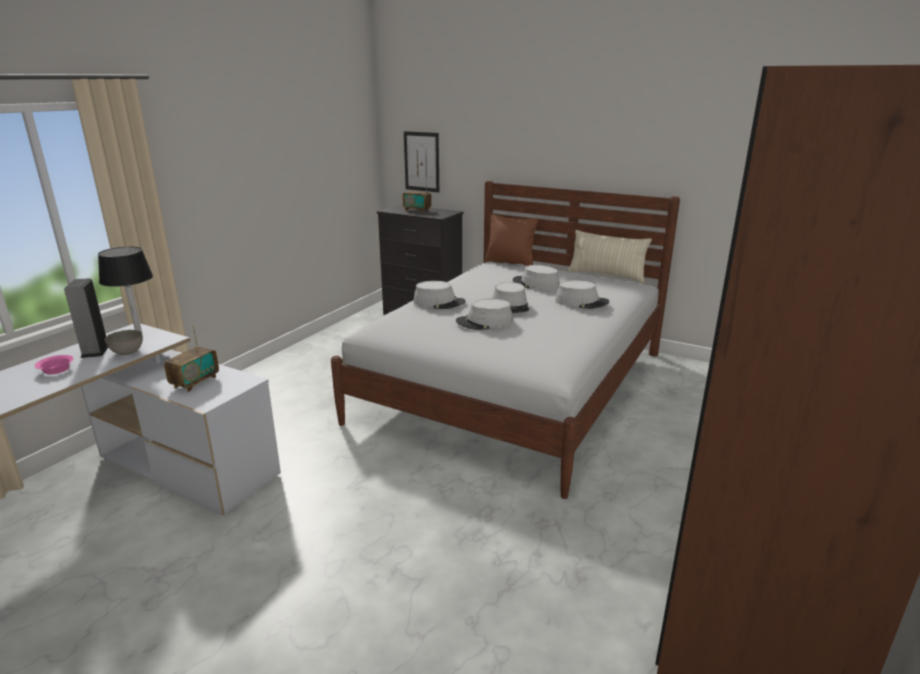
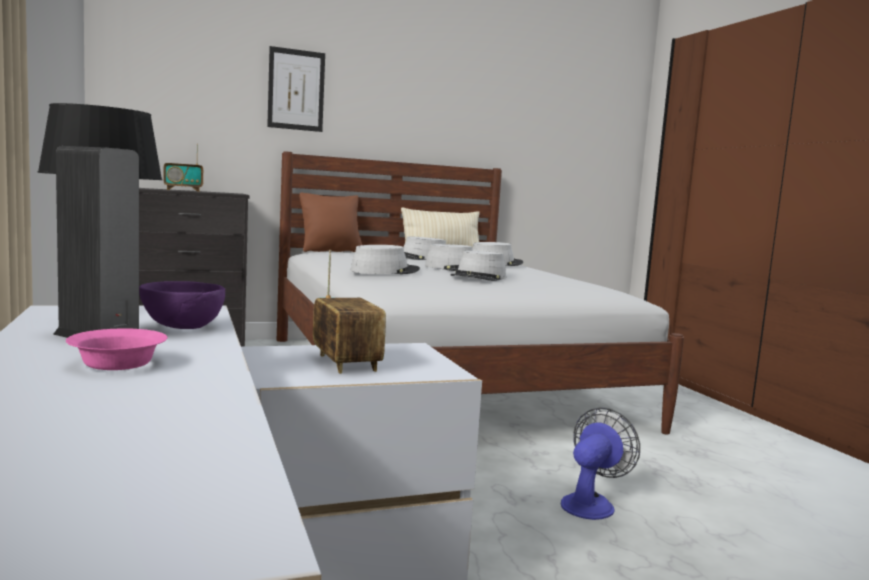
camera: 50 degrees left, 15 degrees down
(126, 352) = (183, 328): grey bowl -> purple bowl
(382, 510) = (591, 503): none -> fan
(421, 161) = (172, 125): picture -> picture (296, 90)

